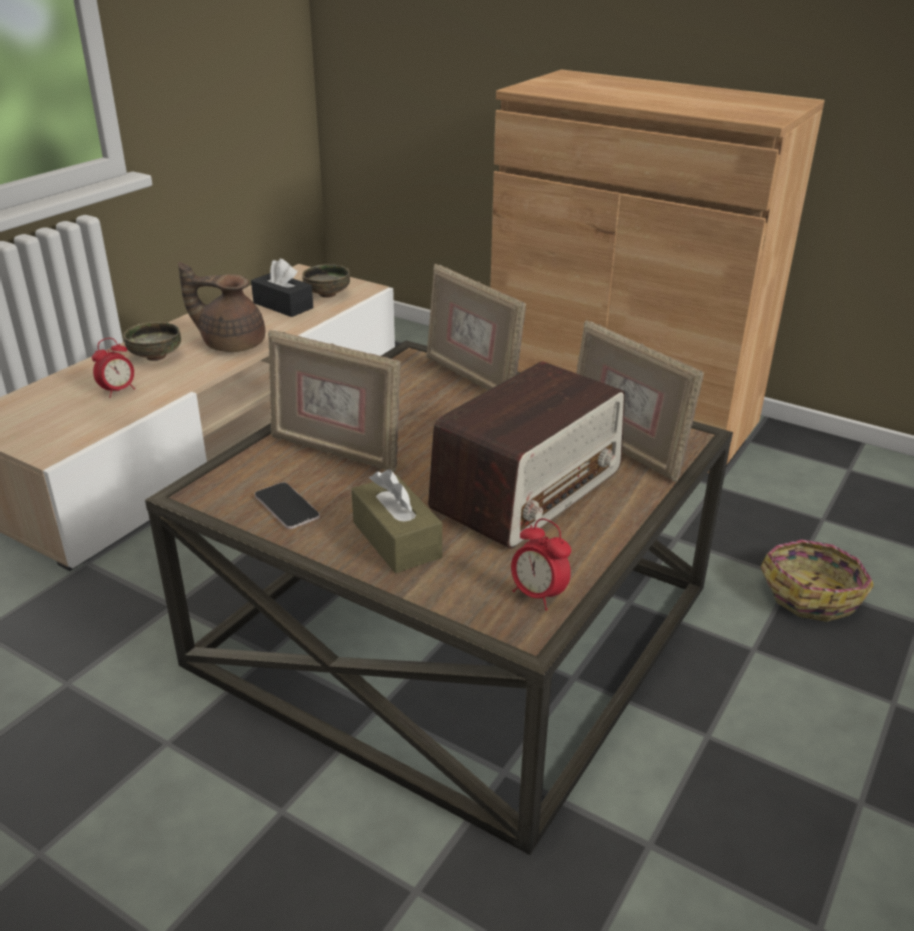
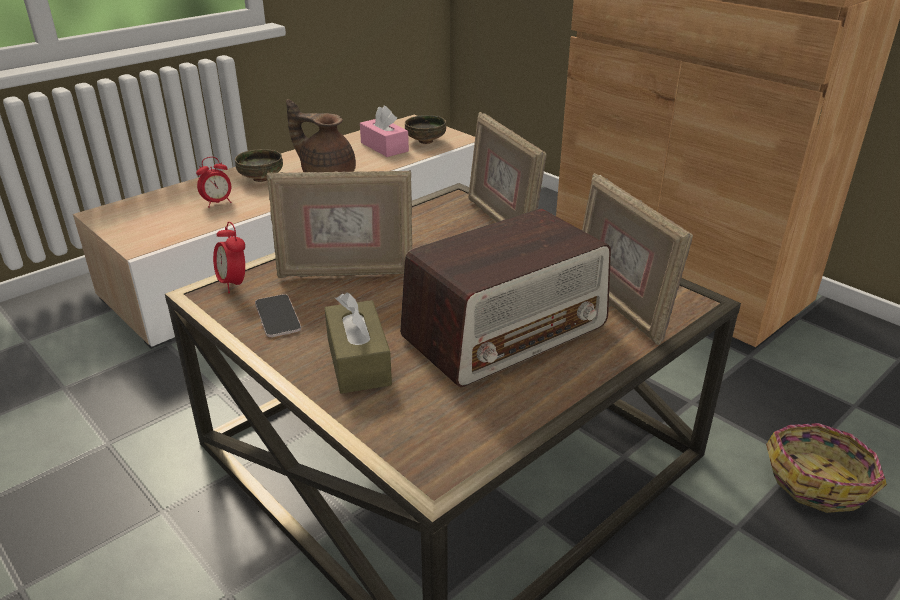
camera: 15 degrees right, 0 degrees up
(283, 305) = (384, 147): black tissue box -> pink tissue box
(335, 451) = (346, 272): picture frame -> picture frame turned 45 degrees counterclockwise
(538, 595) = (464, 438): alarm clock -> alarm clock (233, 284)

